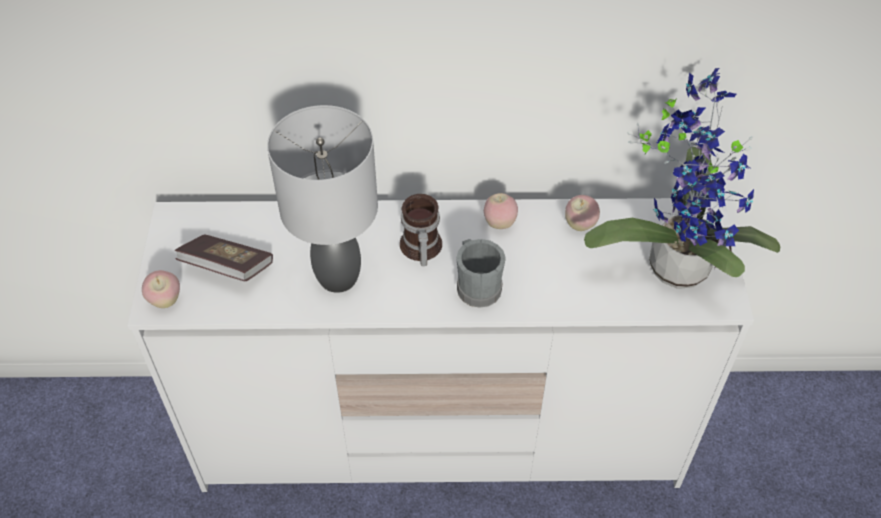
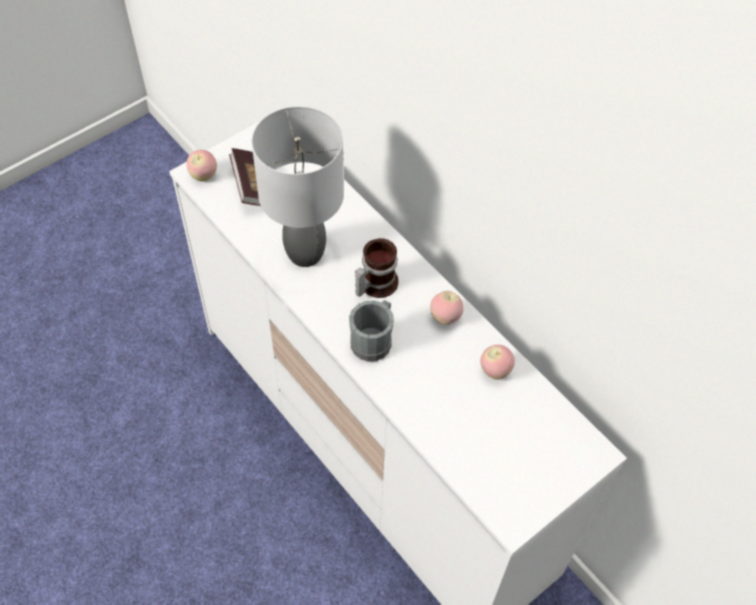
camera: 50 degrees right, 5 degrees up
(675, 261) = (521, 459): potted plant -> none

